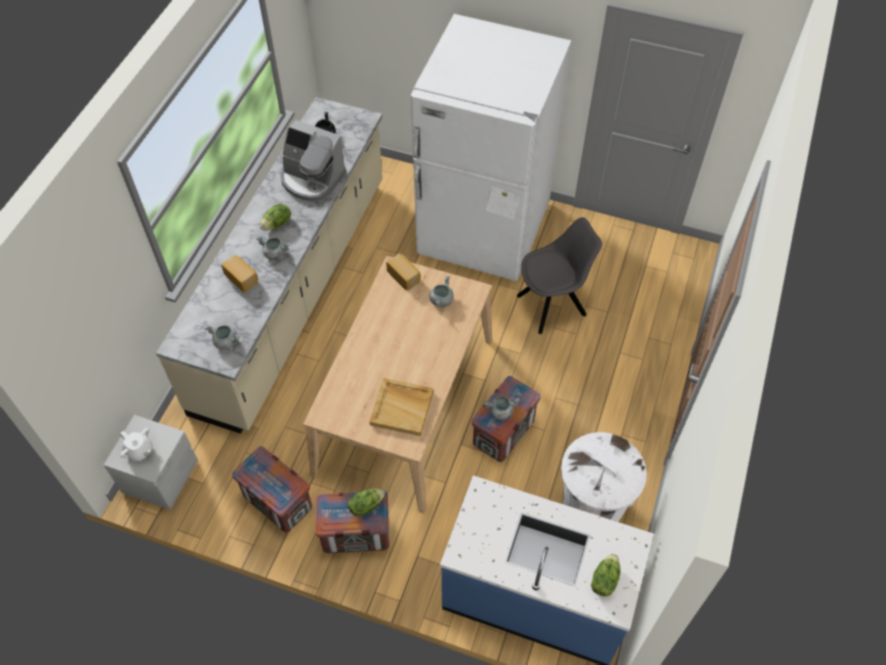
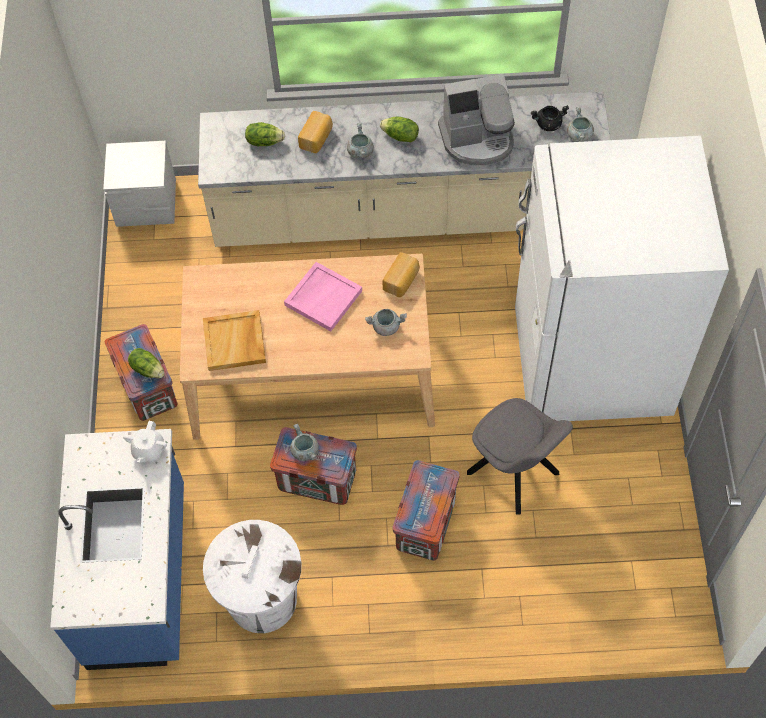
camera: 70 degrees right, 5 degrees up
(139, 451) = (130, 163): white teapot -> white teapot (148, 450)
(226, 342) = (235, 160): grey cooking pot -> grey cooking pot (579, 135)
(279, 503) = (156, 309): crate -> crate (425, 525)
(312, 179) = (477, 139): coffee machine -> coffee machine turned 105 degrees counterclockwise
(391, 332) = (323, 297): none -> pink tray
(604, 580) = (95, 587): lettuce -> lettuce (264, 141)

